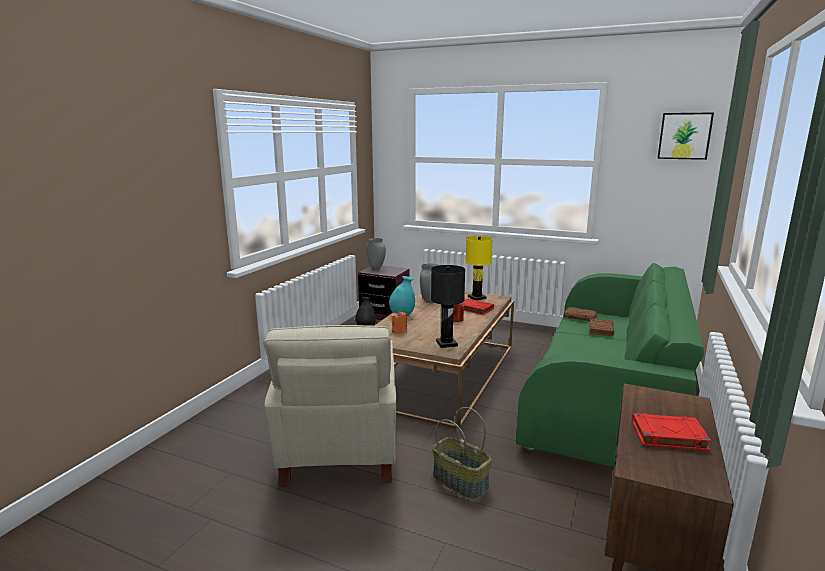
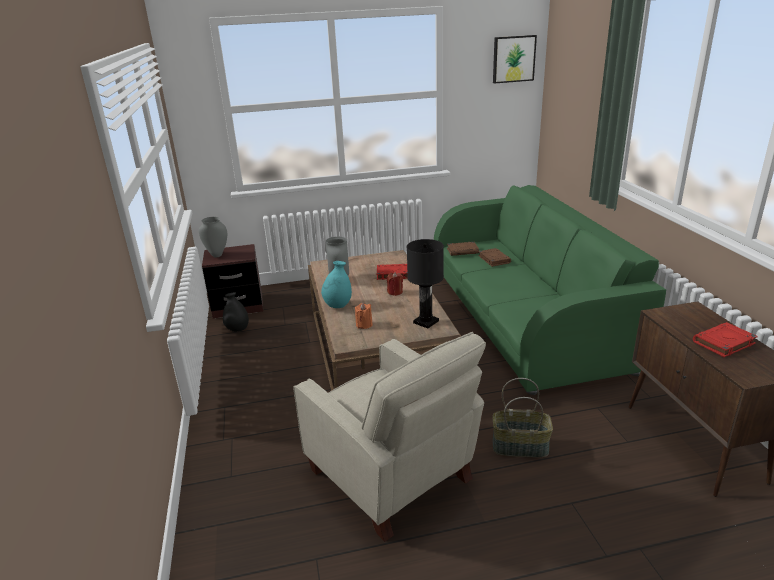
camera: 35 degrees left, 10 degrees up
(477, 297) = (375, 260): yellow table lamp -> none

